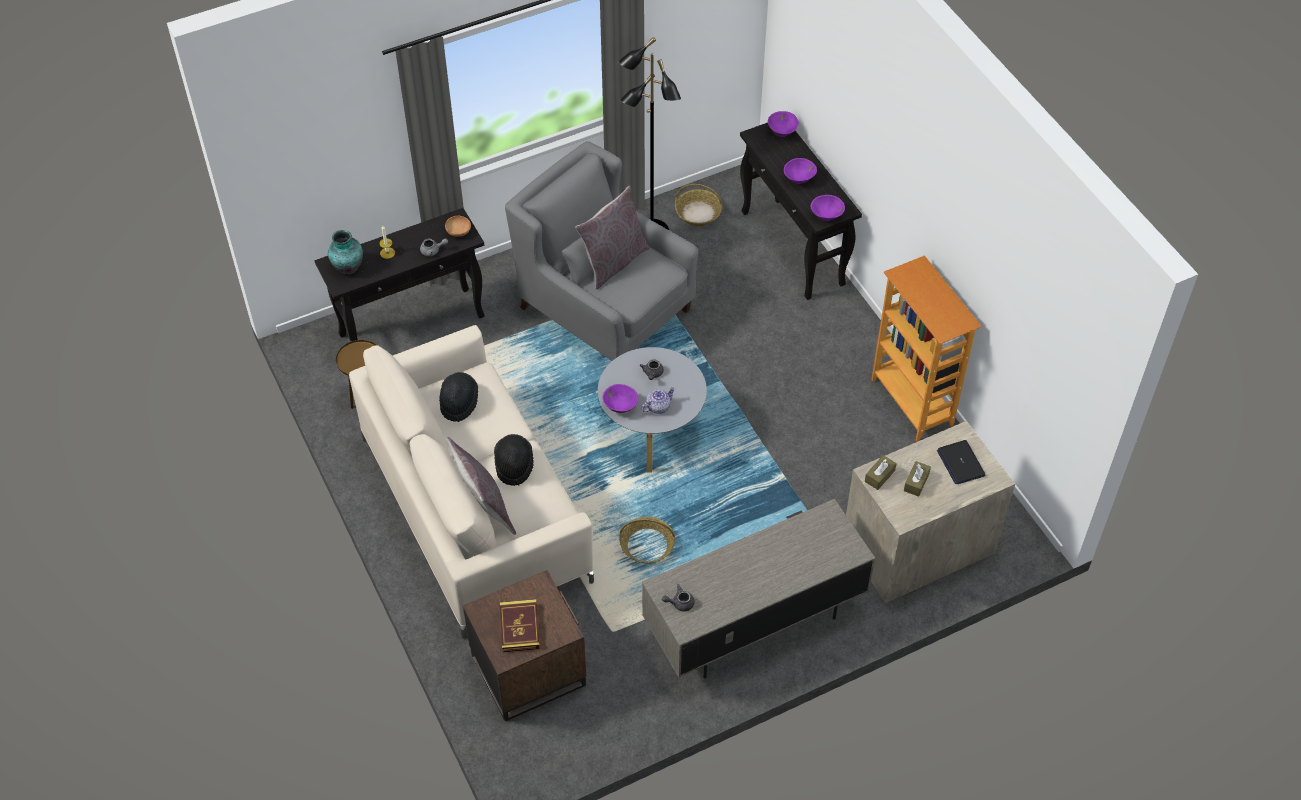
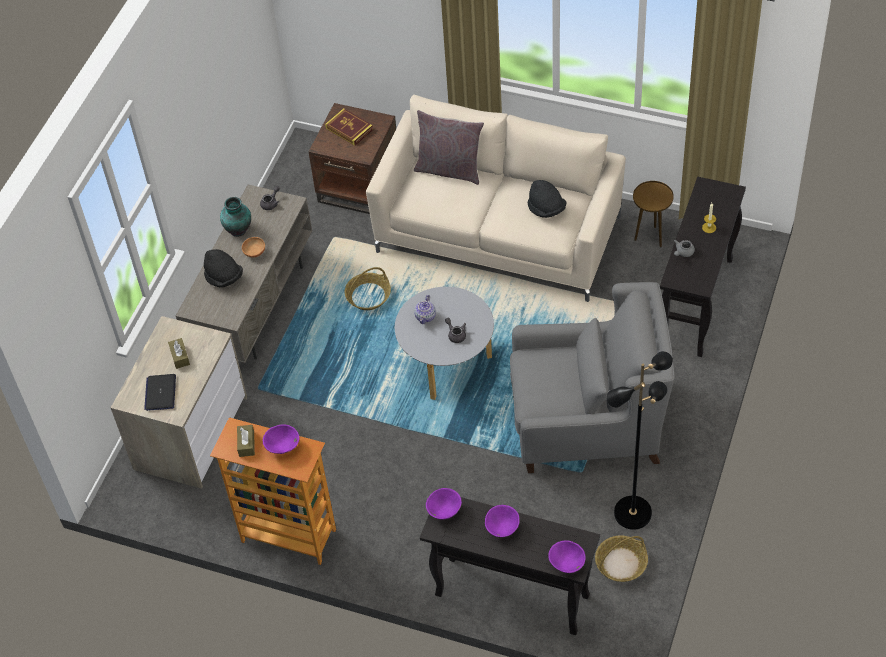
camera: 140 degrees right, 0 degrees up
(347, 267) = (718, 198): vase -> vase (239, 229)
(459, 232) = (685, 278): brown bowl -> brown bowl (254, 252)
(514, 465) = (463, 202): black hat -> black hat (224, 277)
(613, 262) = (576, 380): grey pillow -> none
(620, 407) = (450, 297): purple bowl -> purple bowl (282, 447)
(879, 476) = (208, 342): brown tissue box -> brown tissue box (246, 444)
(960, 463) = (160, 393): laptop -> laptop turned 120 degrees counterclockwise

